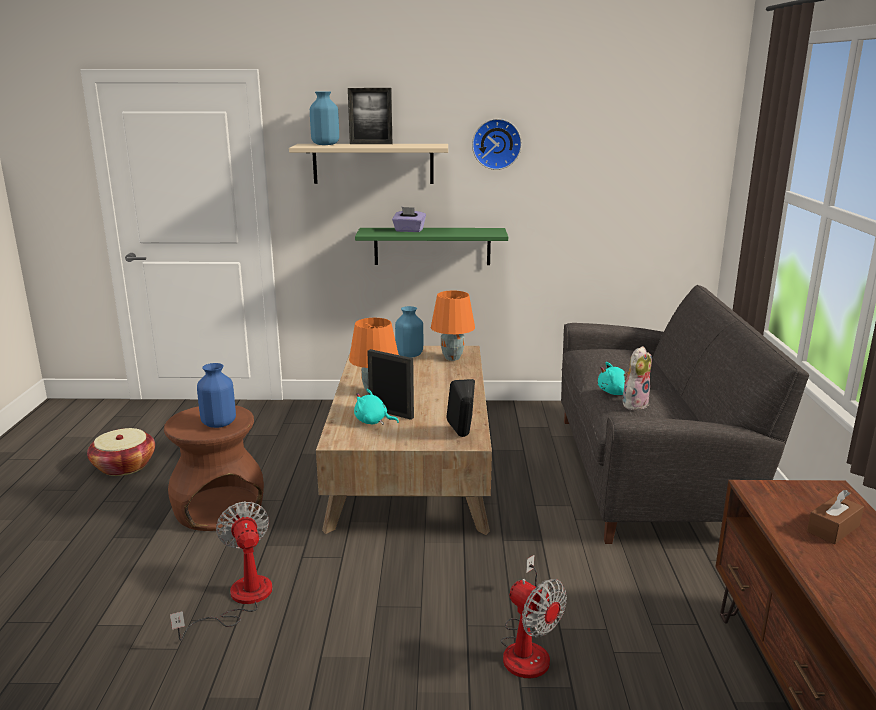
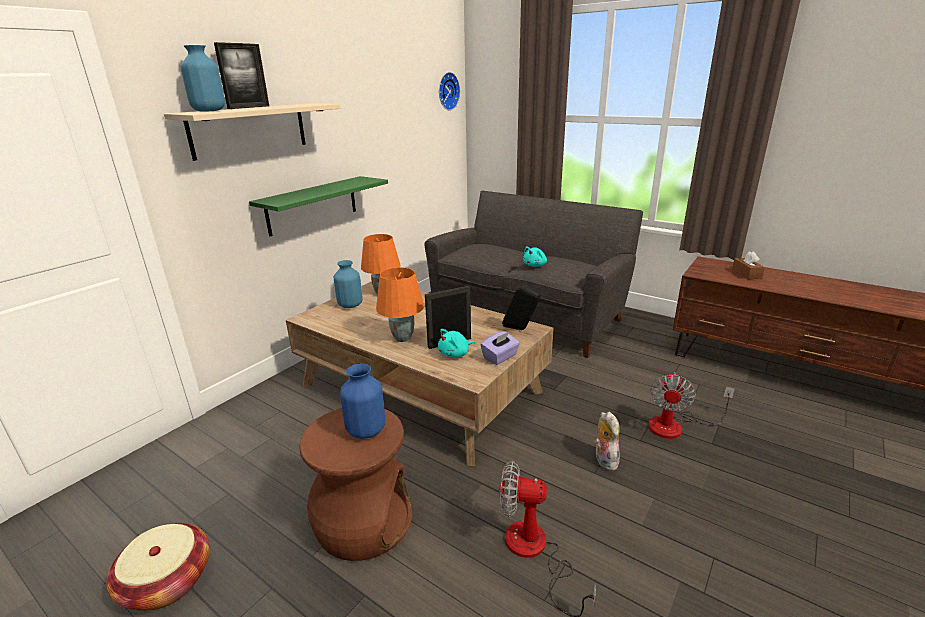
camera: 55 degrees left, 5 degrees up
(409, 230) = (304, 193): purple tissue box -> purple tissue box (500, 357)
(496, 144) = (345, 101): wall clock -> wall clock (447, 91)
(527, 648) = (675, 426): fan -> fan turned 120 degrees clockwise
(634, 403) = (558, 266): plush toy -> plush toy (604, 460)

